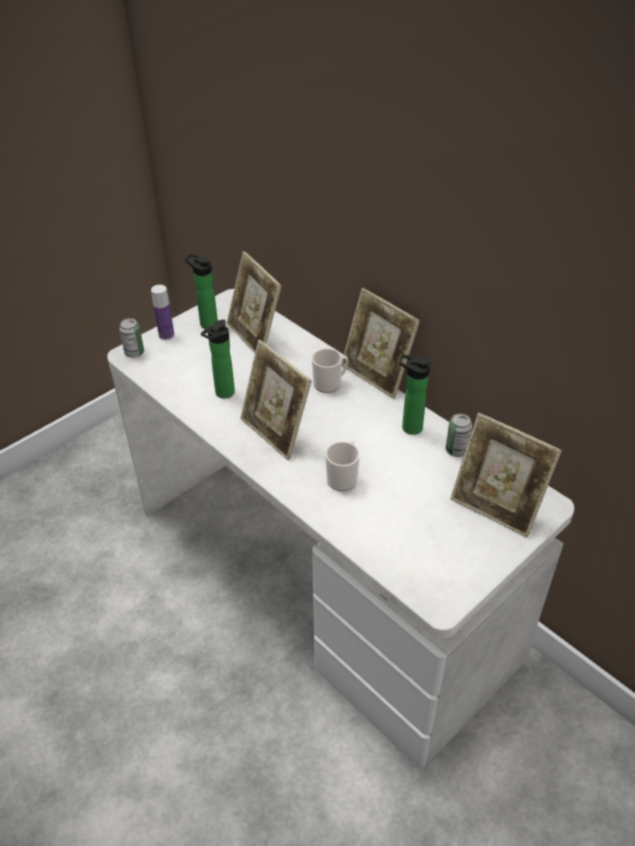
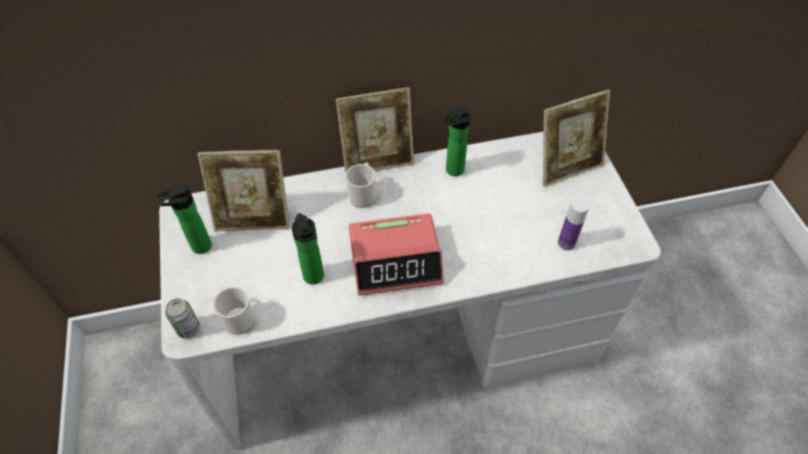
camera: 60 degrees left, 10 degrees up
(166, 335) = (185, 289): bottle -> bottle (566, 243)
(276, 432) = (396, 261): picture frame -> alarm clock
(343, 477) = (480, 240): mug -> mug (237, 318)
(456, 450) = (497, 157): can -> none

